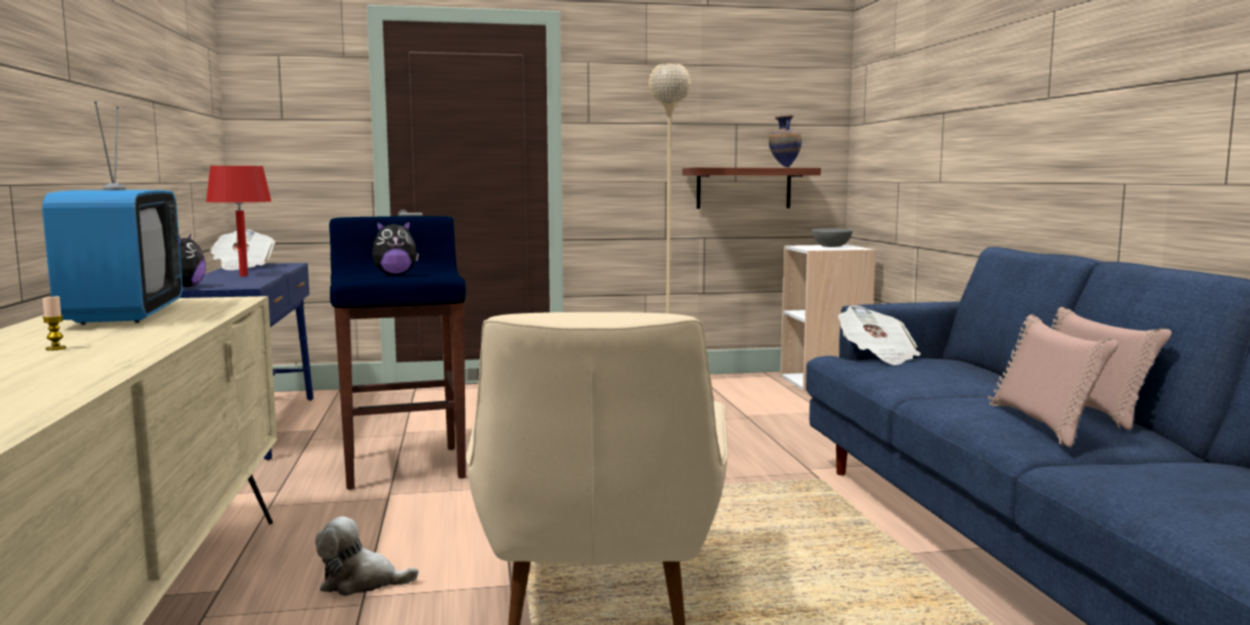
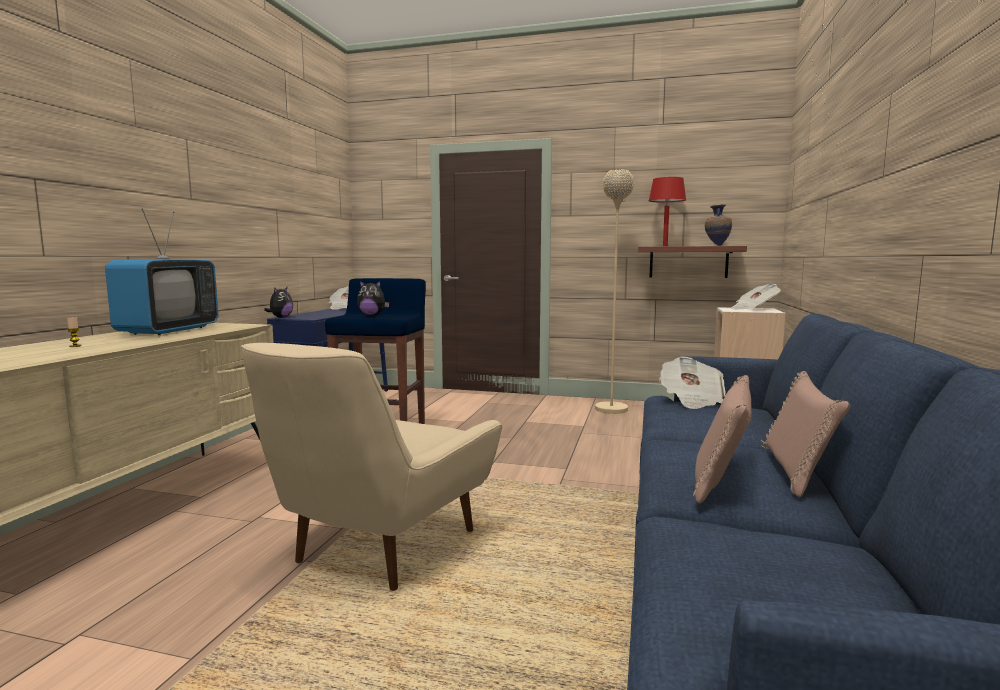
camera: 25 degrees right, 0 degrees up
(244, 276) = (328, 313): red table lamp -> red table lamp (665, 246)
(361, 582) = (268, 507): plush toy -> none
(831, 246) = (753, 309): grey bowl -> newspaper

